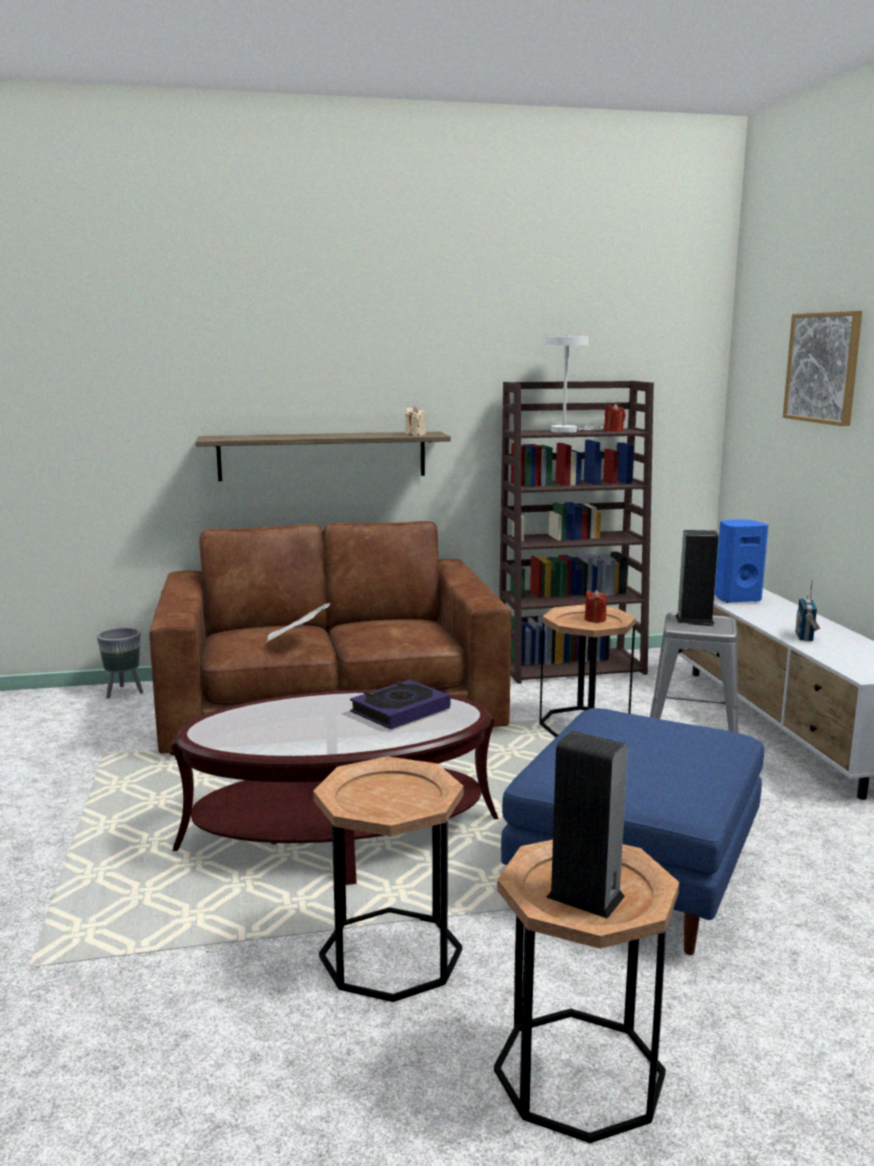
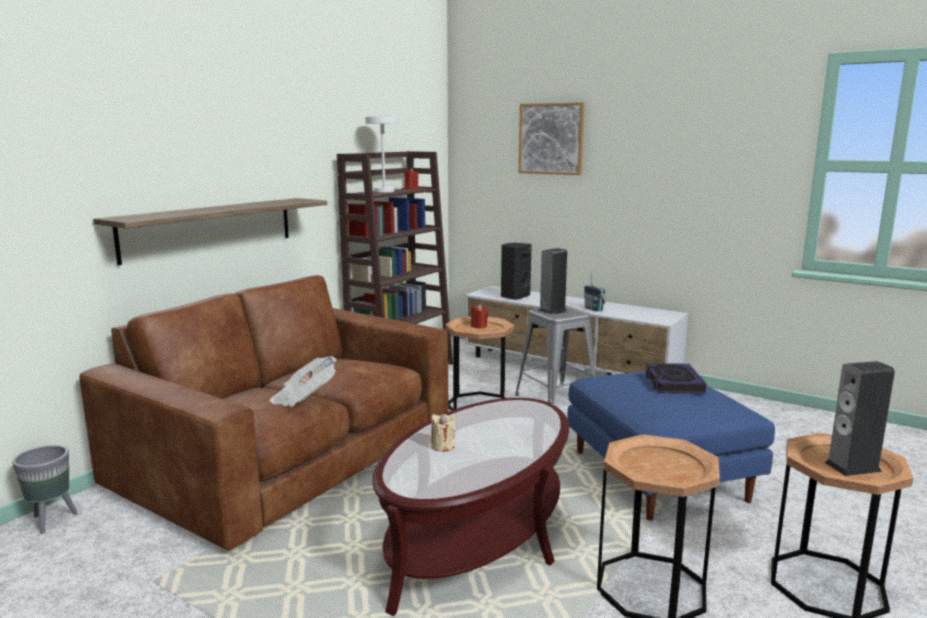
camera: 45 degrees left, 0 degrees up
(400, 710) = (498, 419): book -> book (673, 383)
(415, 434) = (296, 201): beige candle -> beige candle (443, 446)
(736, 599) = (514, 296): blue speaker -> black speaker

